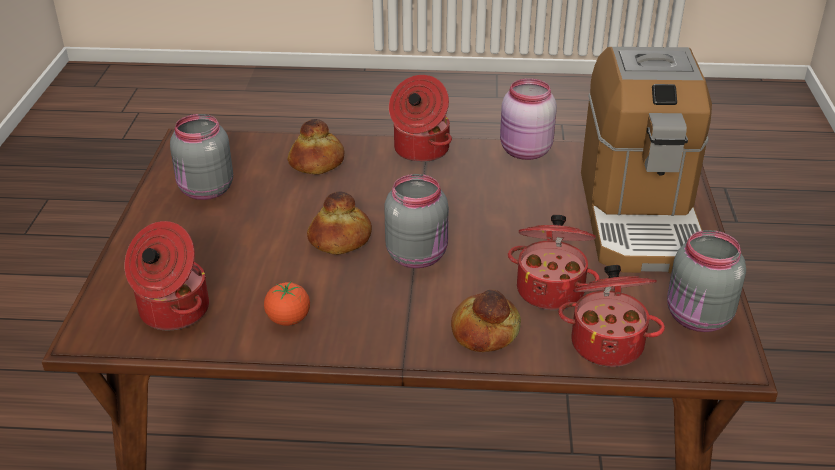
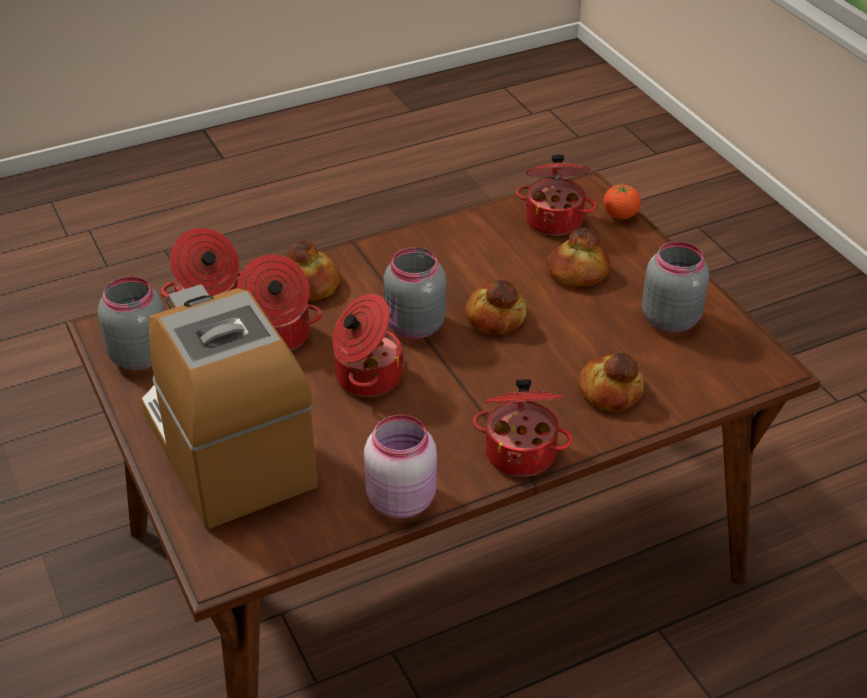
camera: 150 degrees right, 5 degrees up
(224, 250) = (577, 273): none -> bread
(288, 320) = (465, 243): tomato -> tomato (620, 216)
(492, 230) = (366, 376): none -> cooking pot

